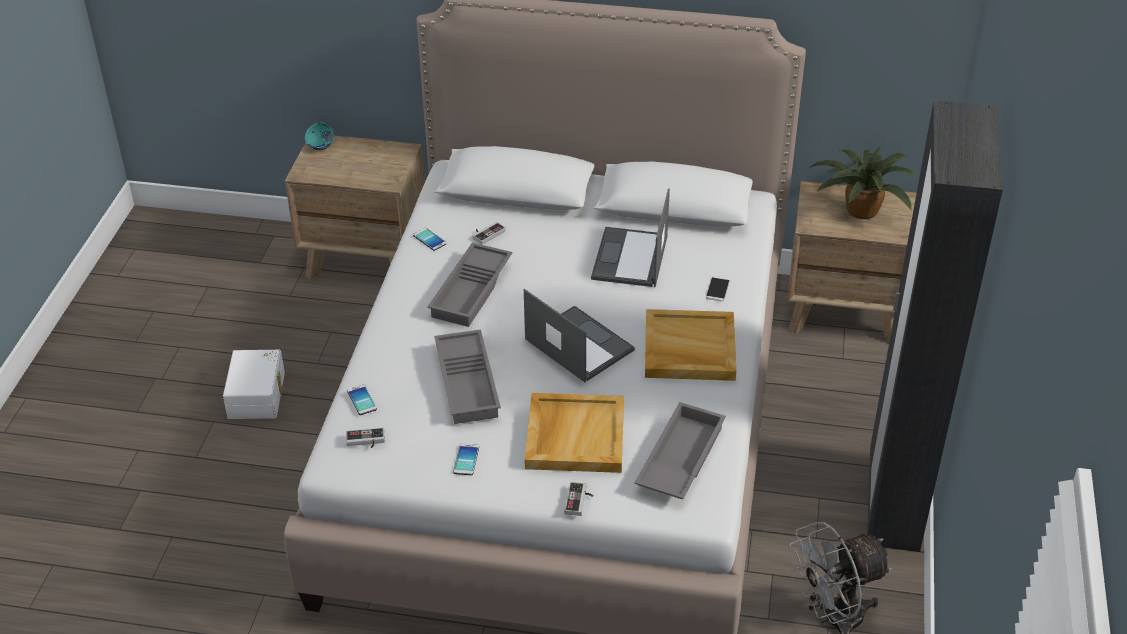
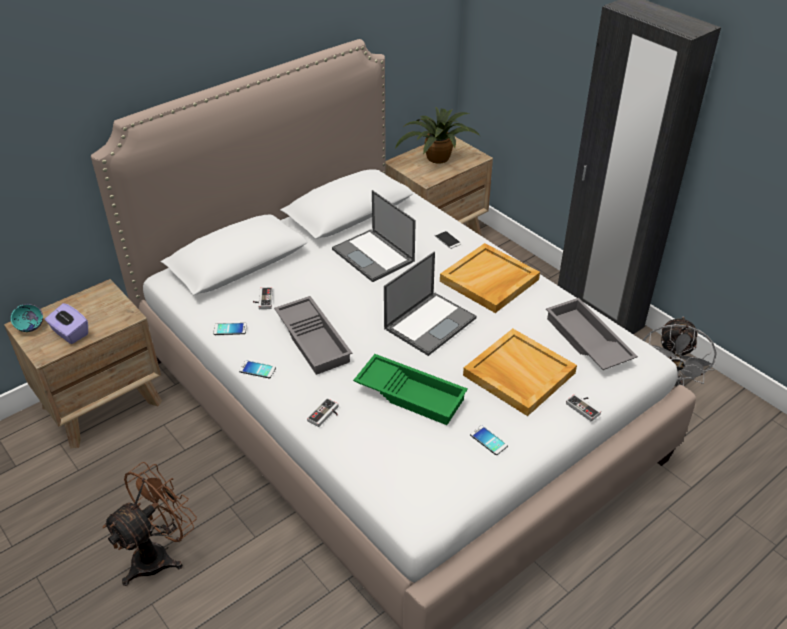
camera: 50 degrees left, 0 degrees up
(258, 395) = (159, 555): white storage box -> brown fan
(337, 168) = (70, 333): none -> purple tissue box
(362, 400) = (363, 462): phone -> phone (257, 370)
(365, 441) = (413, 485): game controller -> game controller (325, 415)
(469, 382) = (411, 393): grey tray -> green tray
(577, 344) = (430, 322): laptop -> laptop turned 135 degrees clockwise

